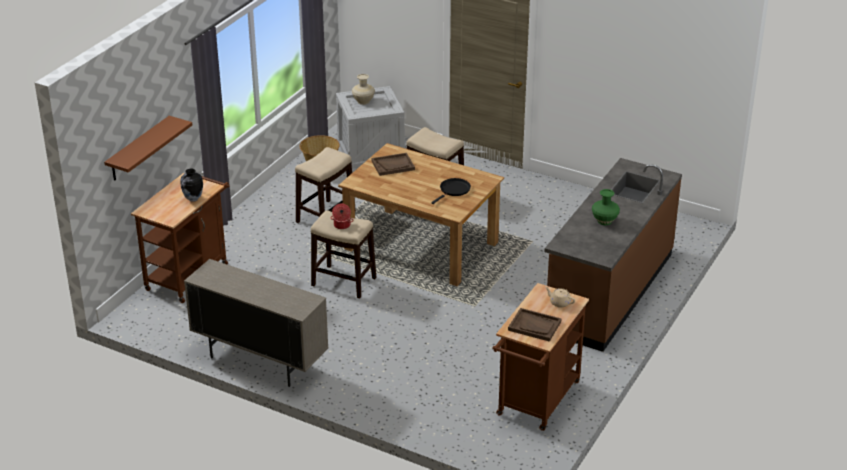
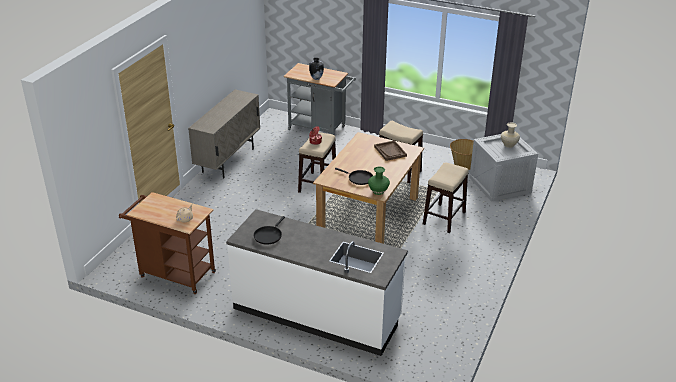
camera: 85 degrees right, 0 degrees up
(138, 149) = (316, 31): brown shelf -> none
(190, 274) = (320, 129): brown cart -> grey cart
(534, 326) = (157, 208): brown tray -> none
(599, 239) = (268, 235): none -> black frying pan
(605, 221) = (296, 239): green vase -> green vase (378, 191)
(608, 292) = (317, 313): brown counter -> white counter

